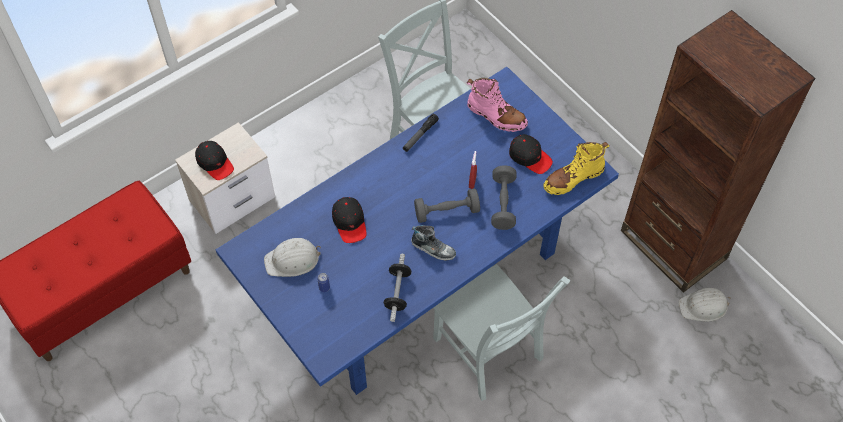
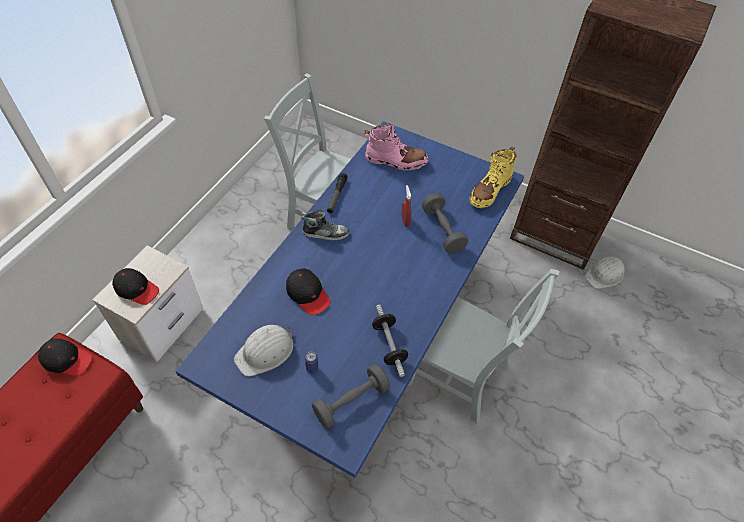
camera: 25 degrees left, 5 degrees down
(433, 248) = (401, 291): shoe -> shoe (325, 233)
(446, 212) = (396, 254): grey dumbbell -> grey dumbbell (351, 401)
(530, 157) = (443, 184): black cap -> black cap (67, 360)

